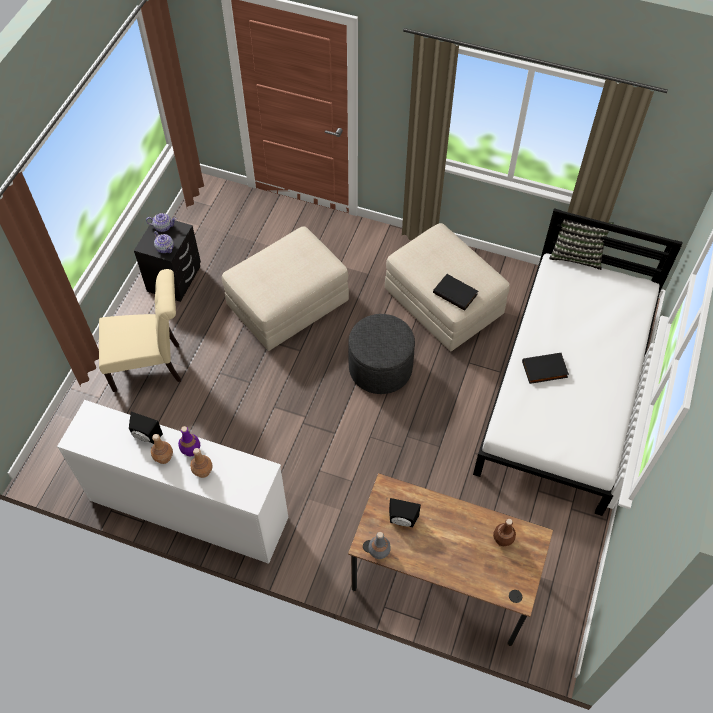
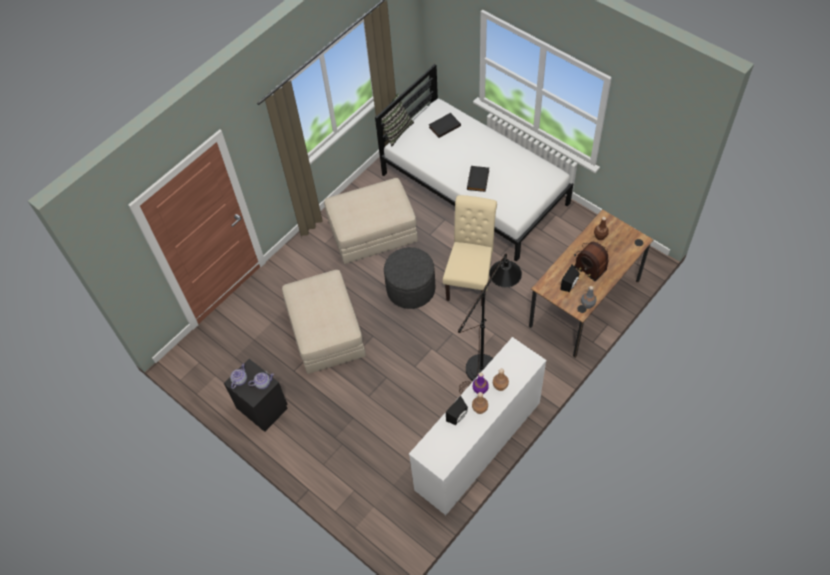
camera: 65 degrees left, 0 degrees up
(152, 366) = (341, 444): beige chair -> beige chair (470, 278)
(307, 484) = (486, 362): none -> black floor lamp
(453, 537) = (590, 261): none -> radio
(456, 293) = (392, 209): black book -> black book (444, 126)

